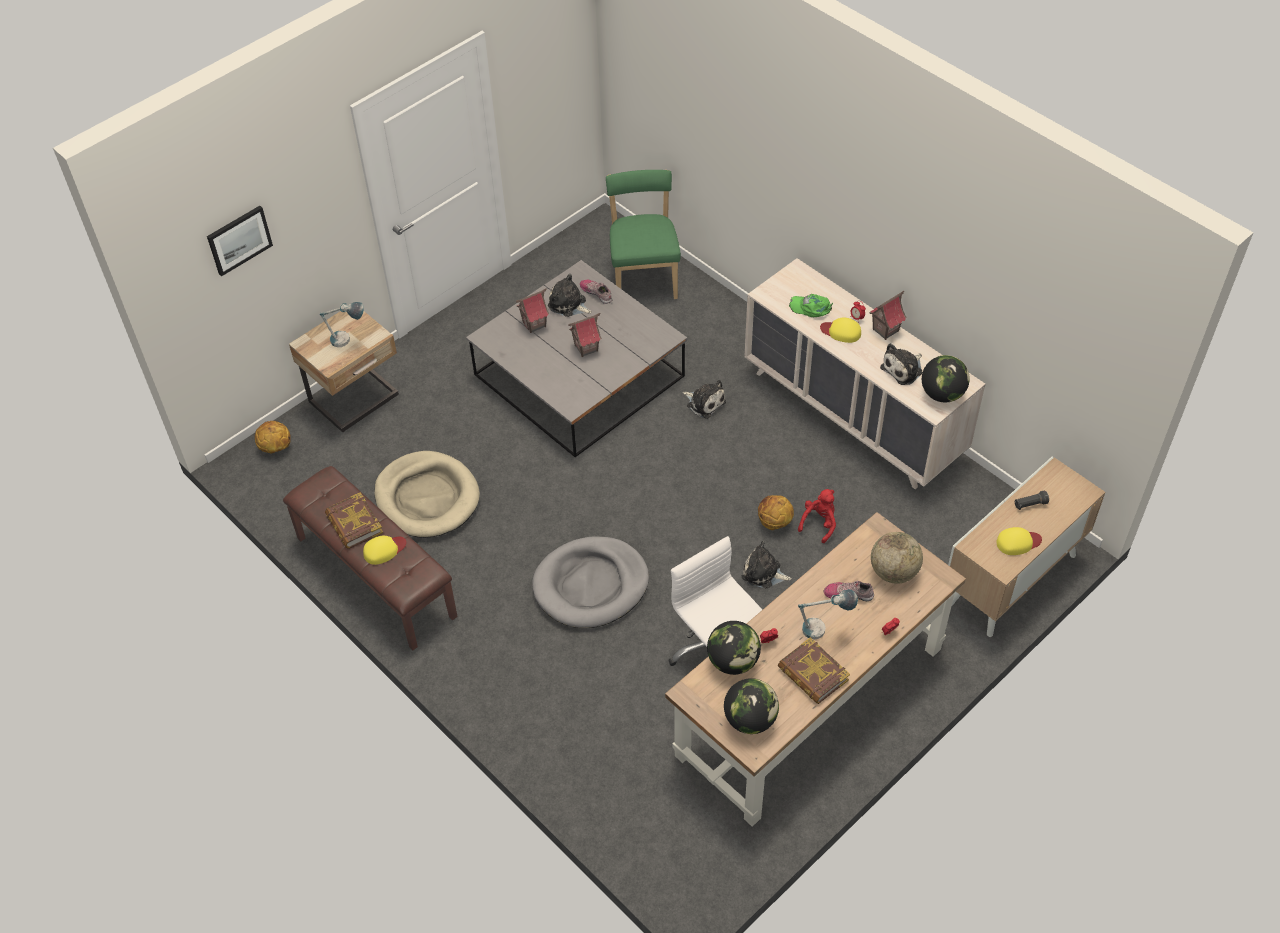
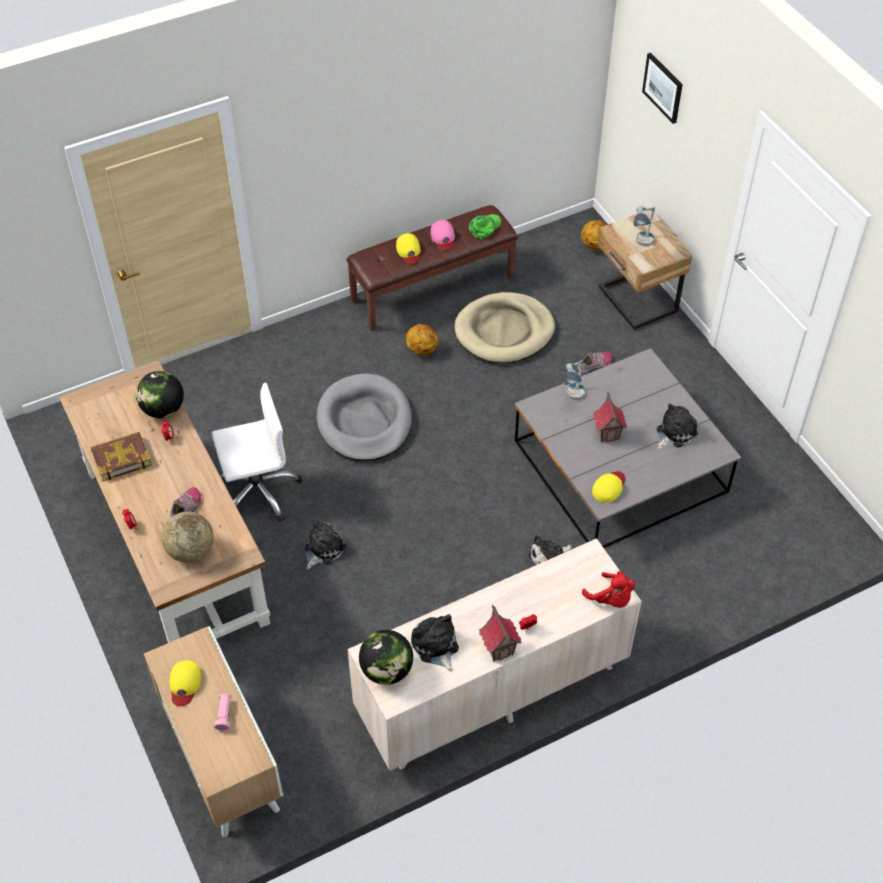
camera: 105 degrees right, 0 degrees up
(354, 524) = (443, 237): book -> pink cap
(534, 324) = (653, 401): toy house -> none
(597, 293) = (685, 459): shoe -> shoe (595, 365)
(644, 277) = (753, 553): green chair -> none
(750, 719) = (105, 406): globe -> none
(774, 522) = (377, 575): basketball -> basketball (422, 350)
(811, 307) = (557, 589): green cap -> green cap (485, 228)
(819, 523) = (361, 612): red plush toy -> red plush toy (611, 599)
(824, 629) = (159, 479): table lamp -> table lamp (573, 399)
(841, 332) = (511, 606): yellow cap -> yellow cap (609, 487)
(1030, 504) = (224, 714): black flashlight -> pink flashlight

